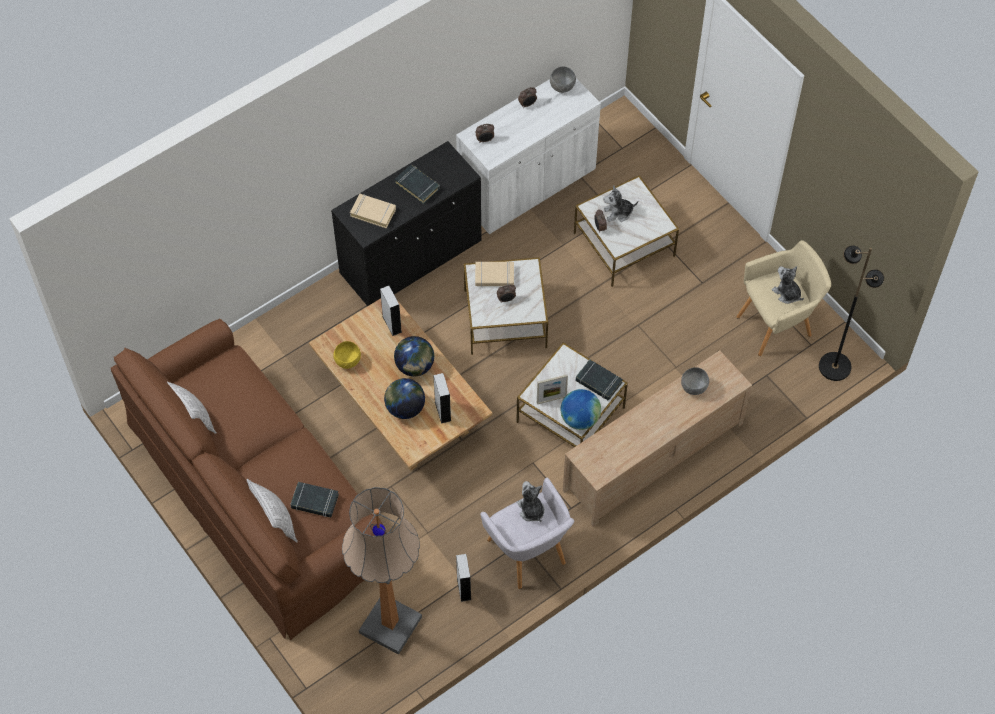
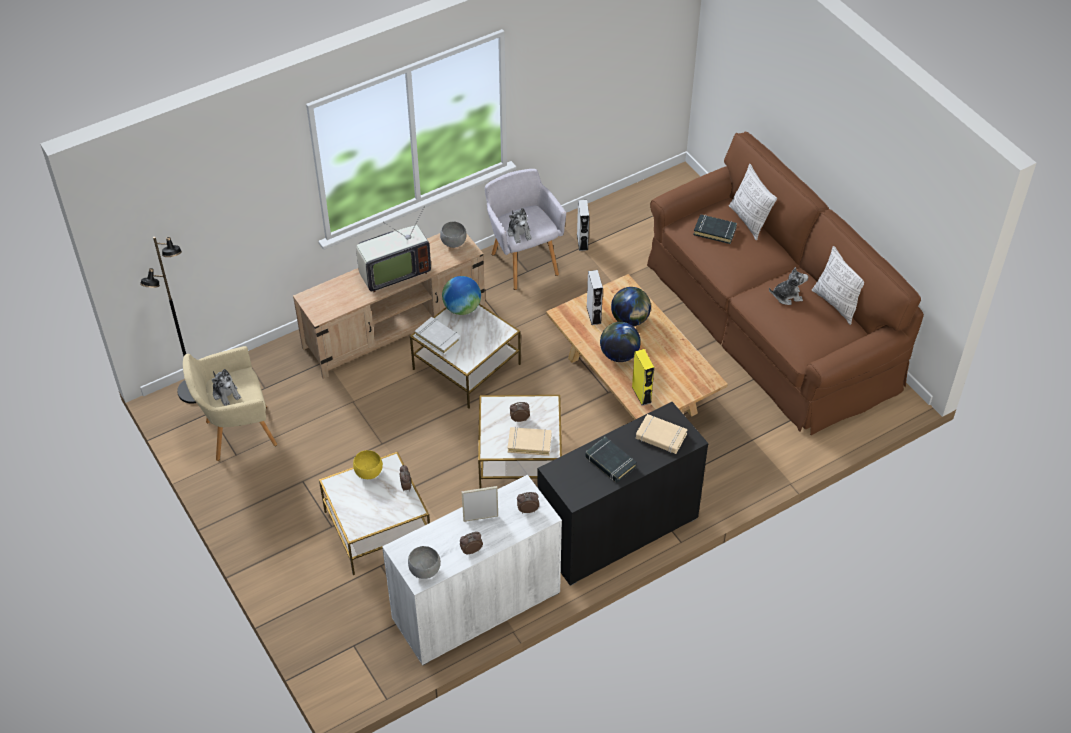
camera: 175 degrees left, 10 degrees down
(348, 361) = (686, 363): yellow bowl -> yellow bowl (368, 472)
(390, 625) = (646, 222): floor lamp -> none
(392, 324) = (641, 394): grey speaker -> yellow speaker
(551, 400) = (487, 326): picture frame -> picture frame (480, 518)
(598, 382) = (438, 338): black book -> white book
(618, 213) = (381, 501): plush toy -> plush toy (787, 296)
(655, 420) = (393, 273): none -> television
(694, 387) = (349, 296): grey bowl -> grey bowl (453, 242)

